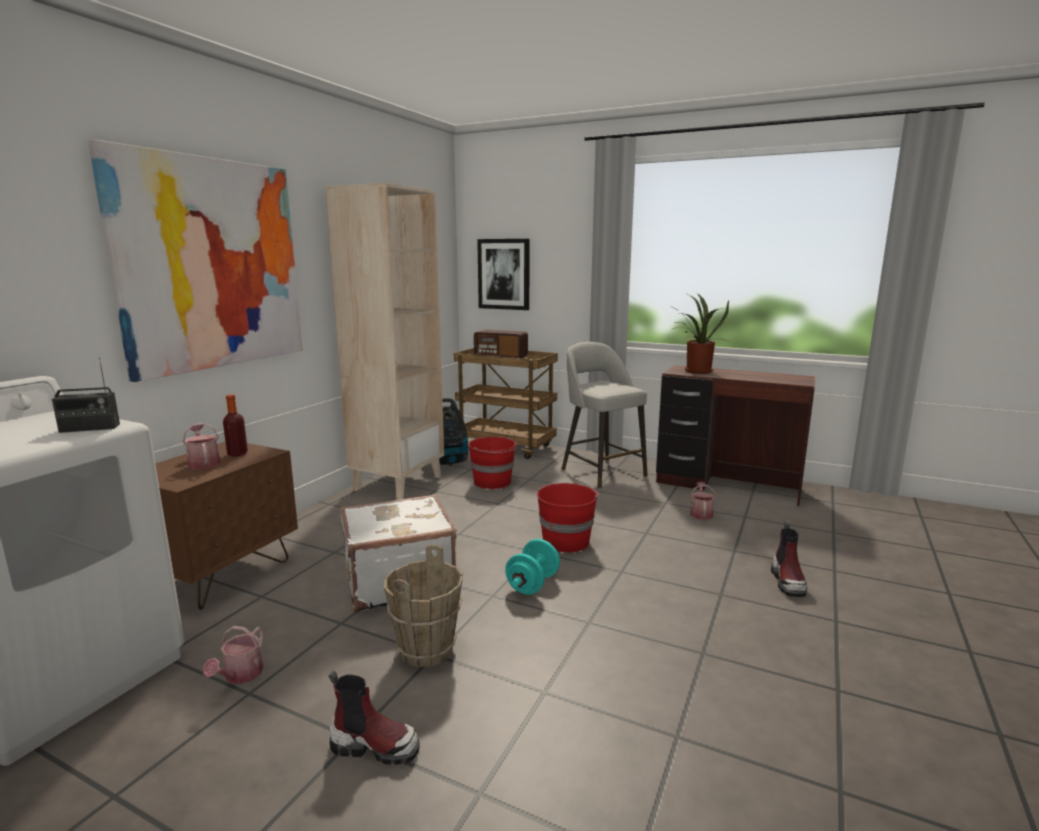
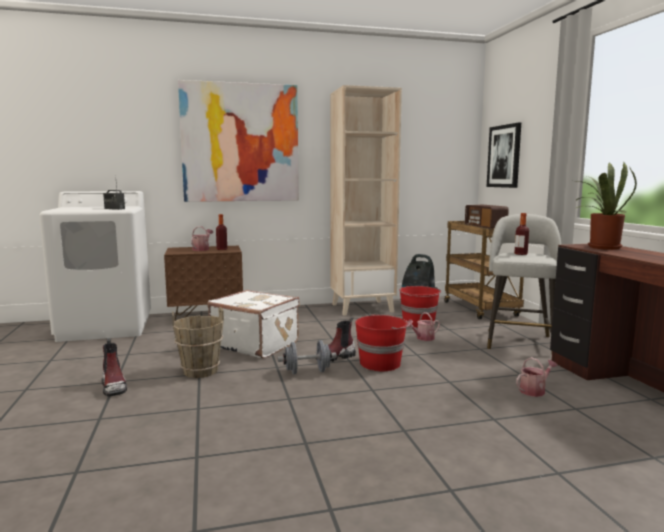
camera: 50 degrees right, 5 degrees down
(240, 676) = (137, 348): watering can -> watering can (423, 338)
(532, 584) = (307, 372): turquoise dumbbell -> grey dumbbell
(599, 384) = (520, 254): none -> bottle
(788, 582) = (482, 454): boot -> boot (336, 357)

